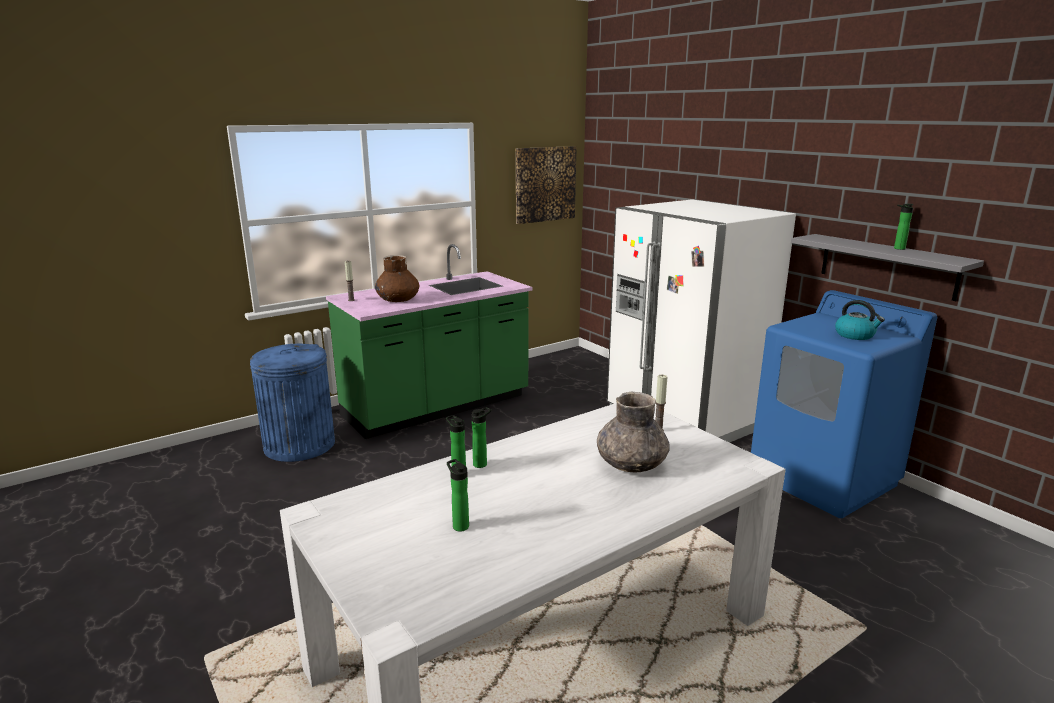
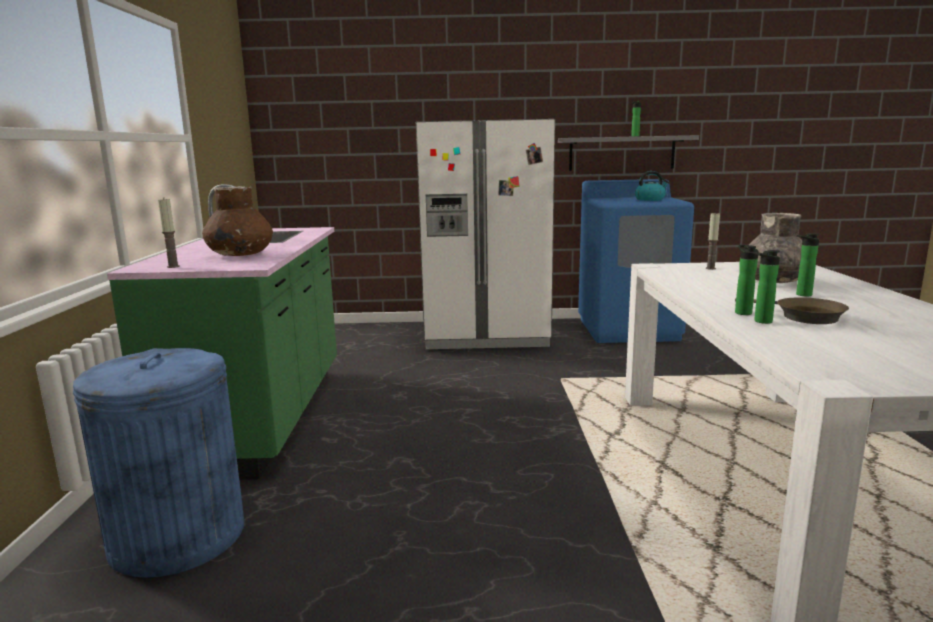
camera: 55 degrees left, 5 degrees down
(459, 525) = (884, 334): bottle -> bottle (801, 295)
(491, 489) = (803, 316): none -> brown frying pan
(545, 184) = (231, 123): picture -> none

